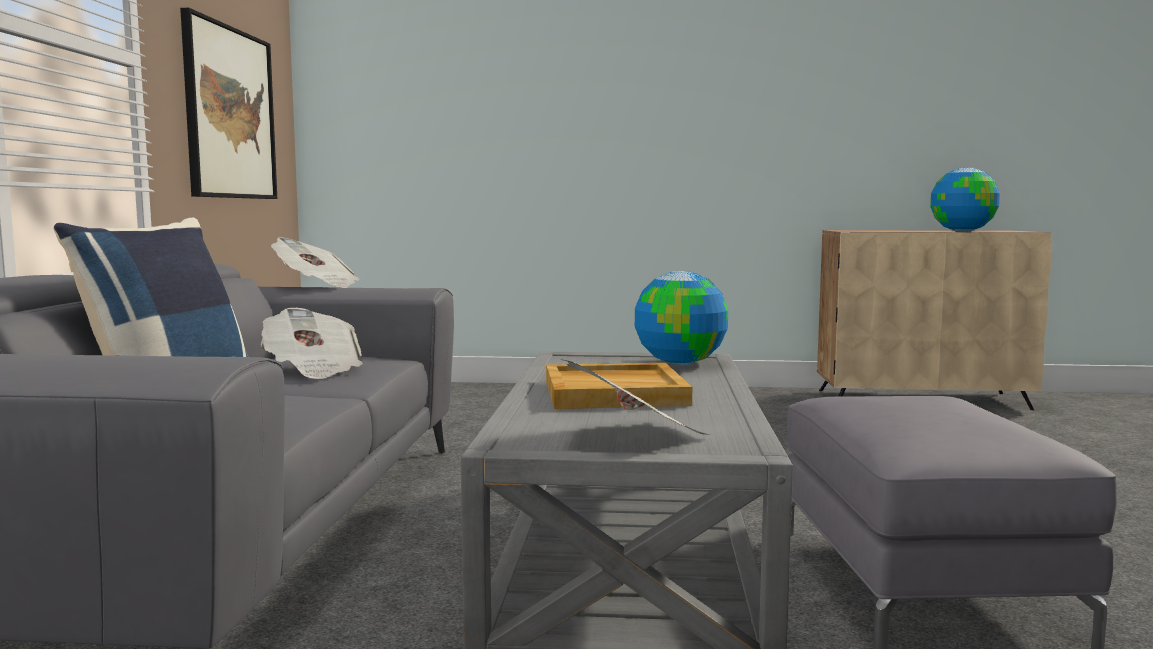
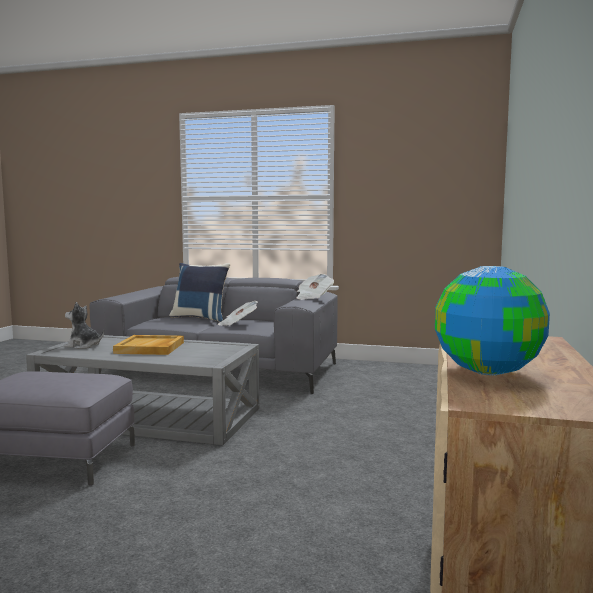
camera: 100 degrees right, 0 degrees up
(230, 113) = (411, 209): picture -> none
(635, 436) = (83, 346): newspaper -> plush toy
(679, 363) = (205, 359): globe -> none

